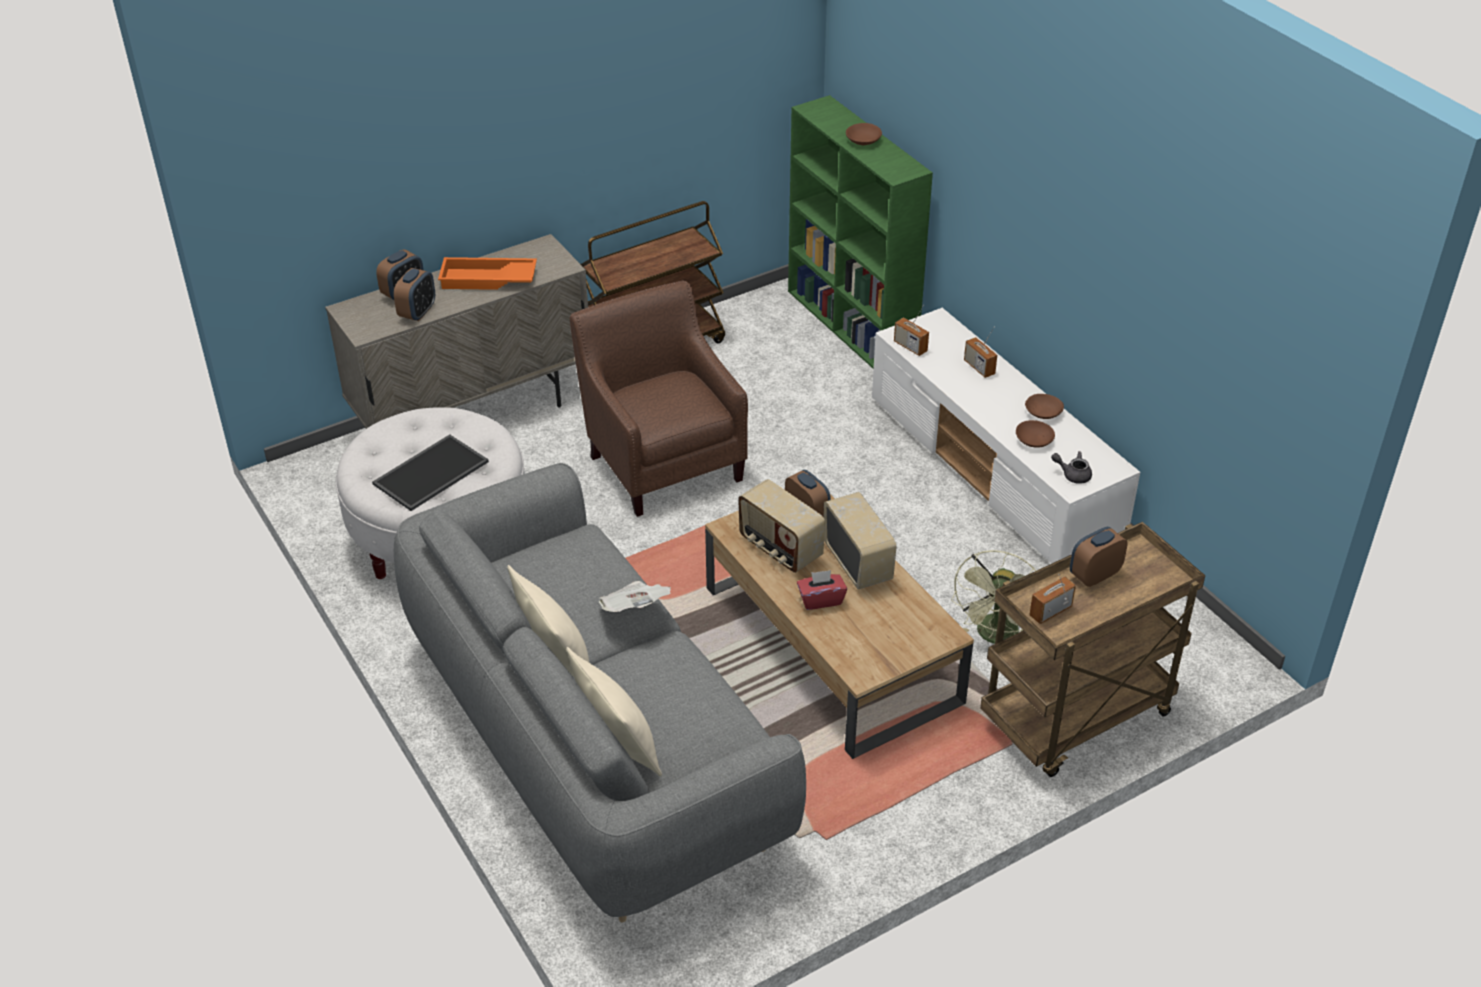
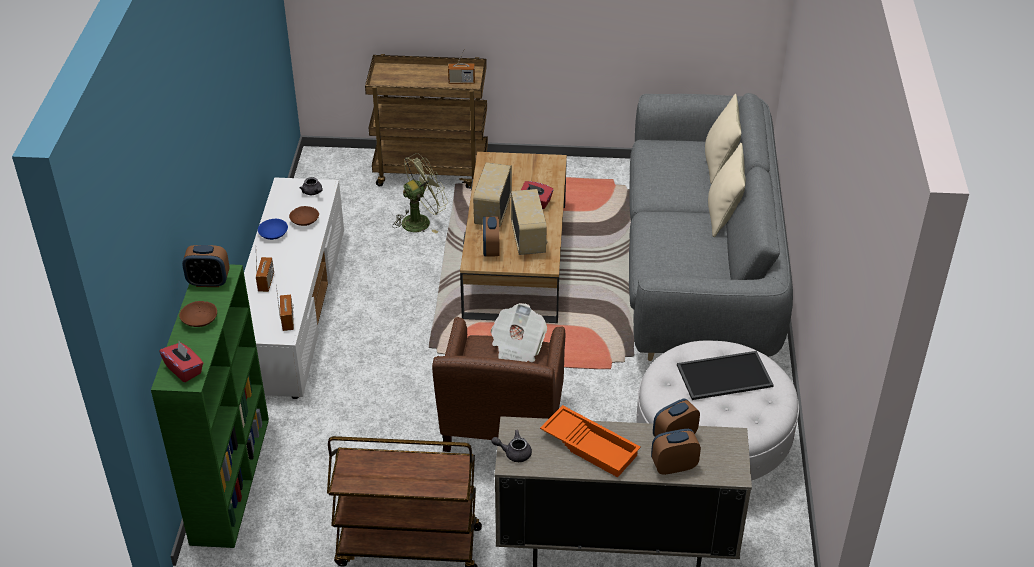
camera: 145 degrees left, 0 degrees up
(548, 251) = (514, 453): none -> grey teapot
(635, 610) = (657, 219): newspaper -> newspaper (517, 347)
(824, 112) = (184, 370): none -> red tissue box
(1043, 412) = (273, 234): brown bowl -> blue bowl
(1094, 575) = (418, 85): alarm clock -> alarm clock (209, 282)

